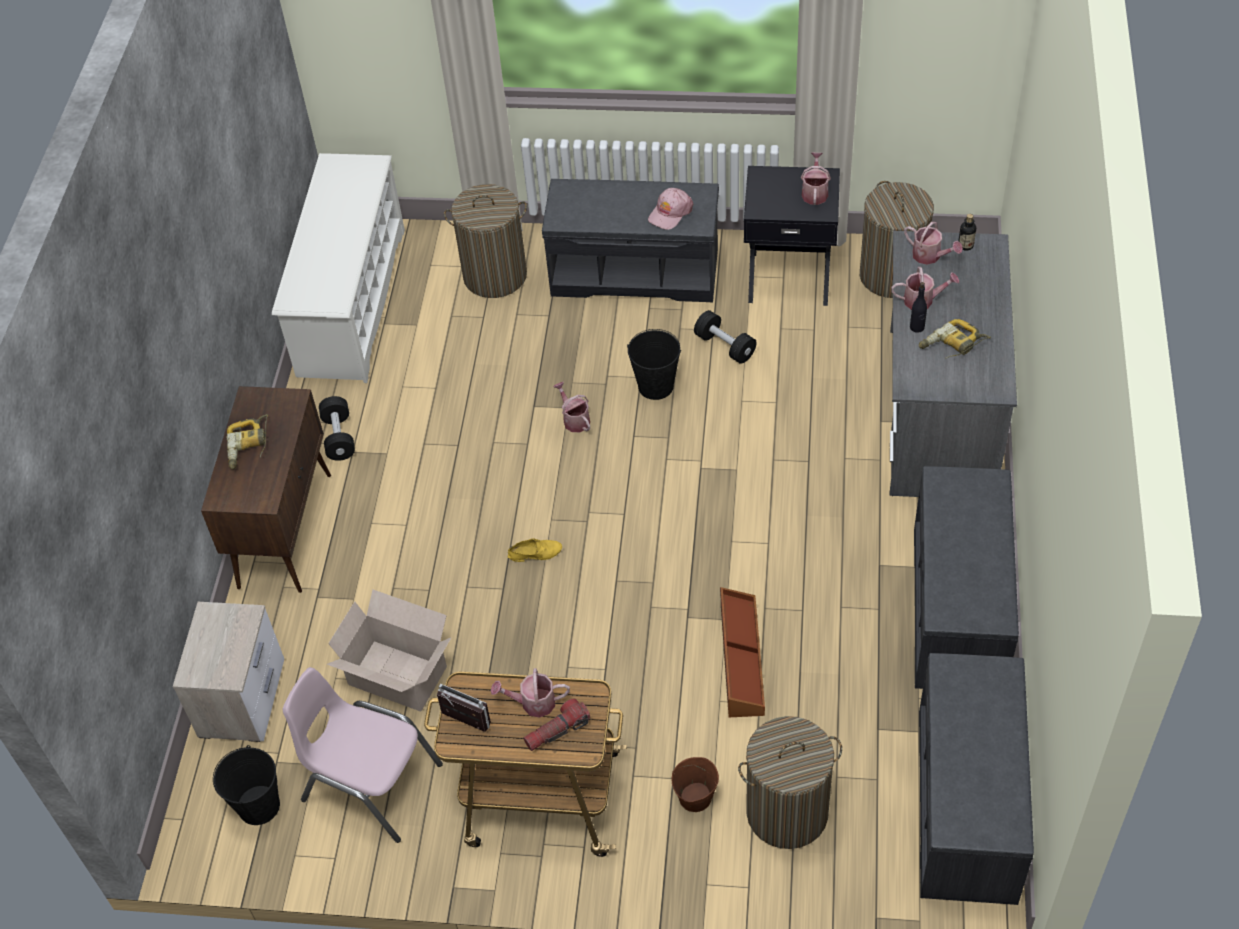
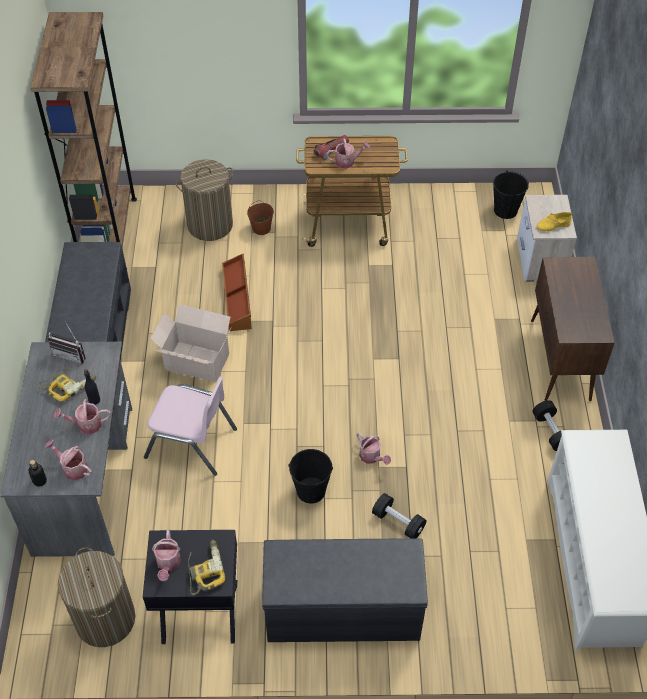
camera: 170 degrees right, 0 degrees up
(249, 446) = (583, 299): power drill -> power drill (205, 569)
(371, 783) = (446, 224): pink chair -> pink chair (191, 443)
(399, 677) = (448, 276): cardboard box -> cardboard box (195, 360)
(462, 723) = (385, 150): radio -> radio (71, 354)
(495, 275) = (471, 598): laundry basket -> none
(535, 552) = (380, 355): yellow shoe -> yellow shoe (553, 225)
(670, 213) = (305, 563): pink cap -> none
(725, 346) = (256, 532): black dumbbell -> black dumbbell (398, 522)
(968, 807) = (109, 233): grey bench -> brown bookcase

